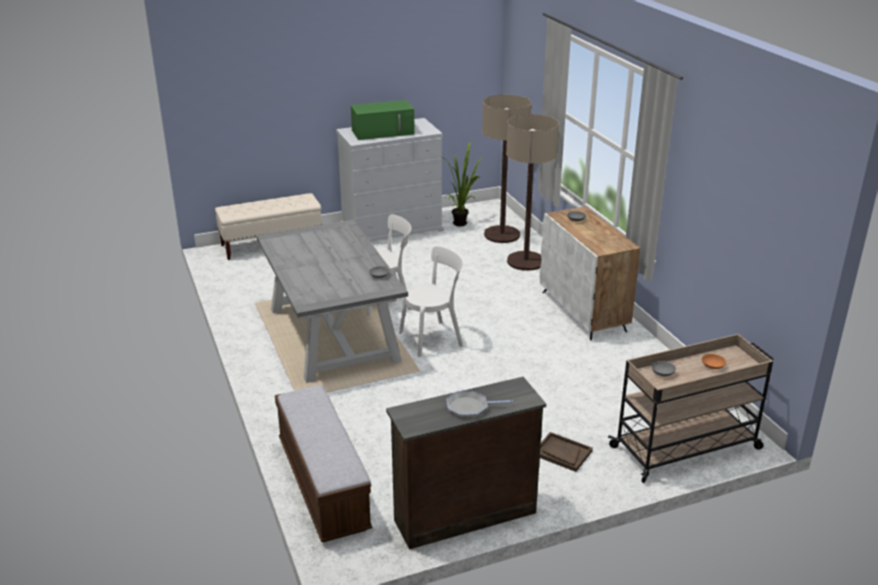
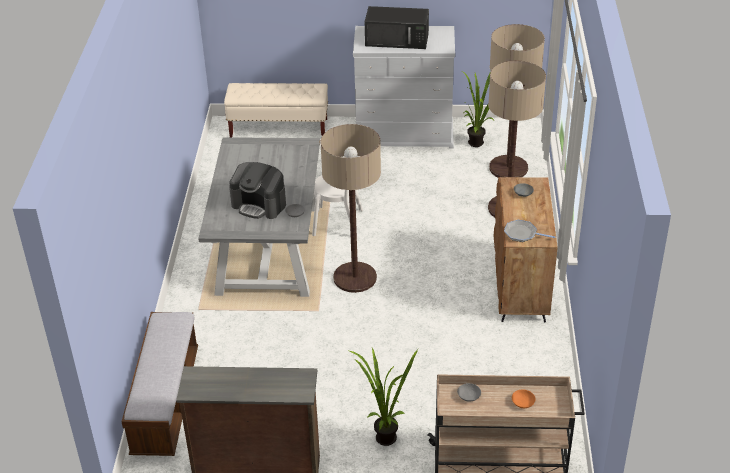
camera: 25 degrees right, 10 degrees up
(338, 276) = (259, 204): none -> coffee machine
(383, 132) = (398, 39): green microwave -> black microwave
(433, 338) = (355, 278): white chair -> floor lamp
(470, 407) = (248, 386): frying pan -> frying pan (522, 234)
(562, 453) = (382, 436): brown tray -> potted plant
(584, 312) = (520, 286): white cabinet -> brown cabinet

